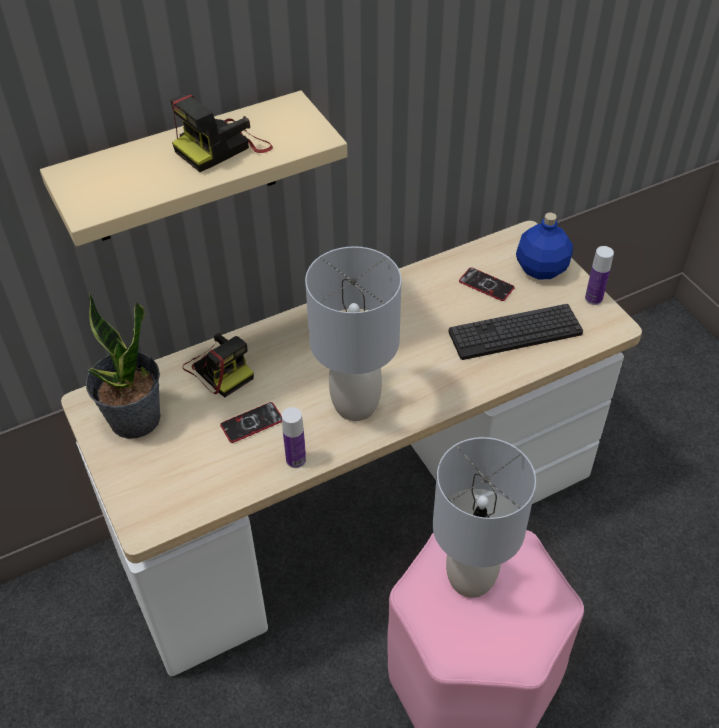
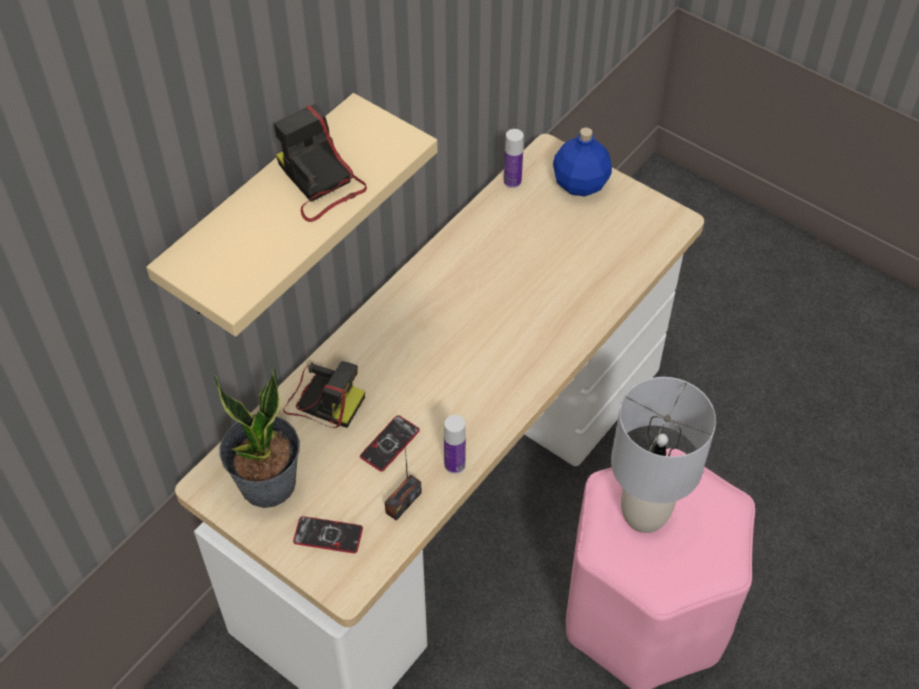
camera: 25 degrees left, 5 degrees up
(222, 147) = (319, 182): camera -> camera turned 120 degrees clockwise
(233, 475) = (403, 502): none -> radio
(354, 405) = (479, 388): grey table lamp -> none
(486, 285) = (537, 218): phone -> phone (328, 535)
(515, 332) = (590, 260): keyboard -> none
(593, 298) = (644, 199): bottle -> bottle (512, 181)

